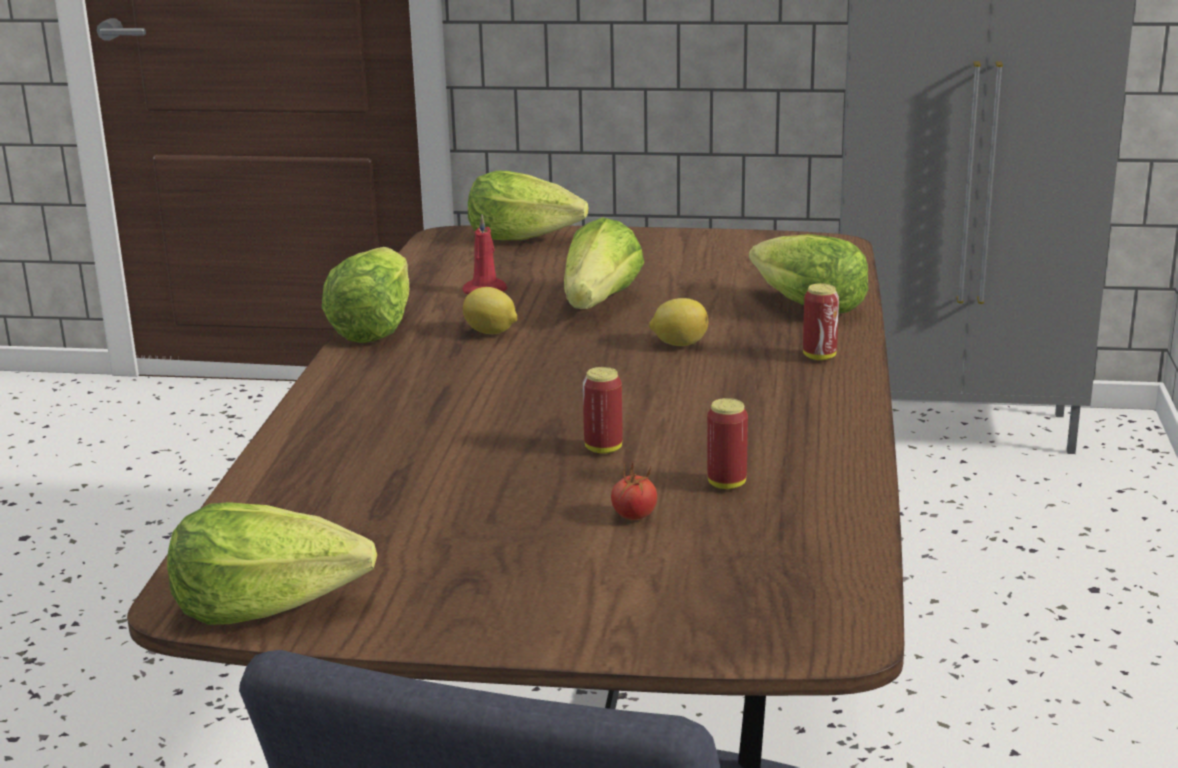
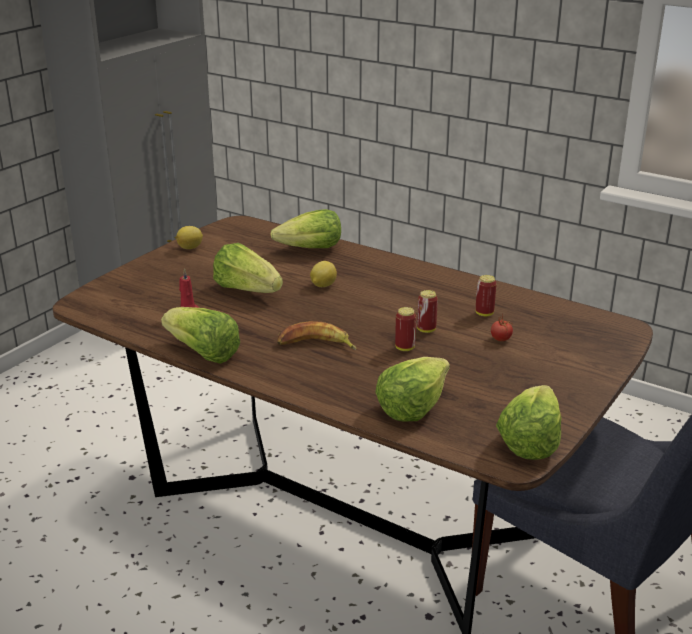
camera: 65 degrees left, 5 degrees up
(465, 384) = (316, 345): none -> banana
(491, 332) = (252, 324): lemon -> lemon (191, 247)
(524, 237) = (115, 285): lettuce -> lettuce (412, 406)
(819, 356) = (371, 262): can -> can (405, 348)

